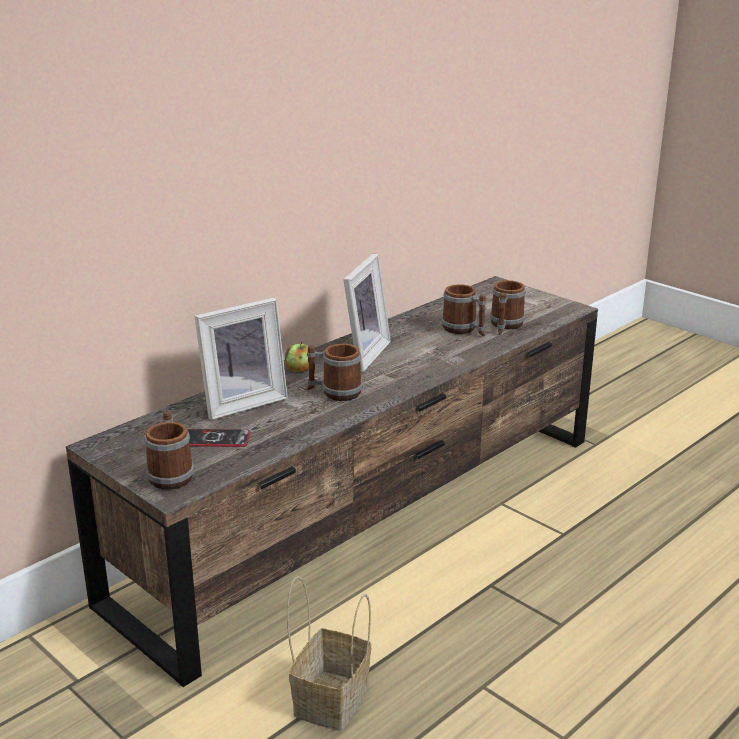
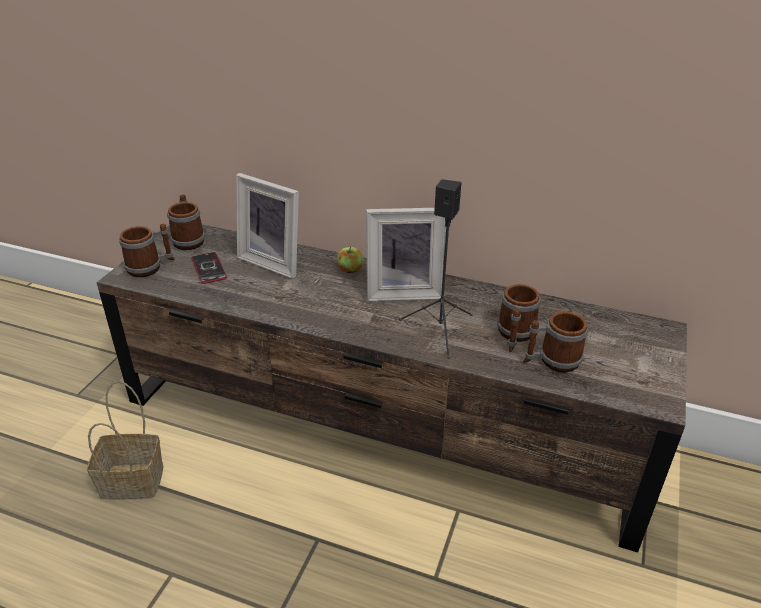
camera: 65 degrees right, 10 degrees up
(334, 392) = (319, 298): mug -> mug (188, 239)
(432, 353) = (440, 329): none -> black speaker

